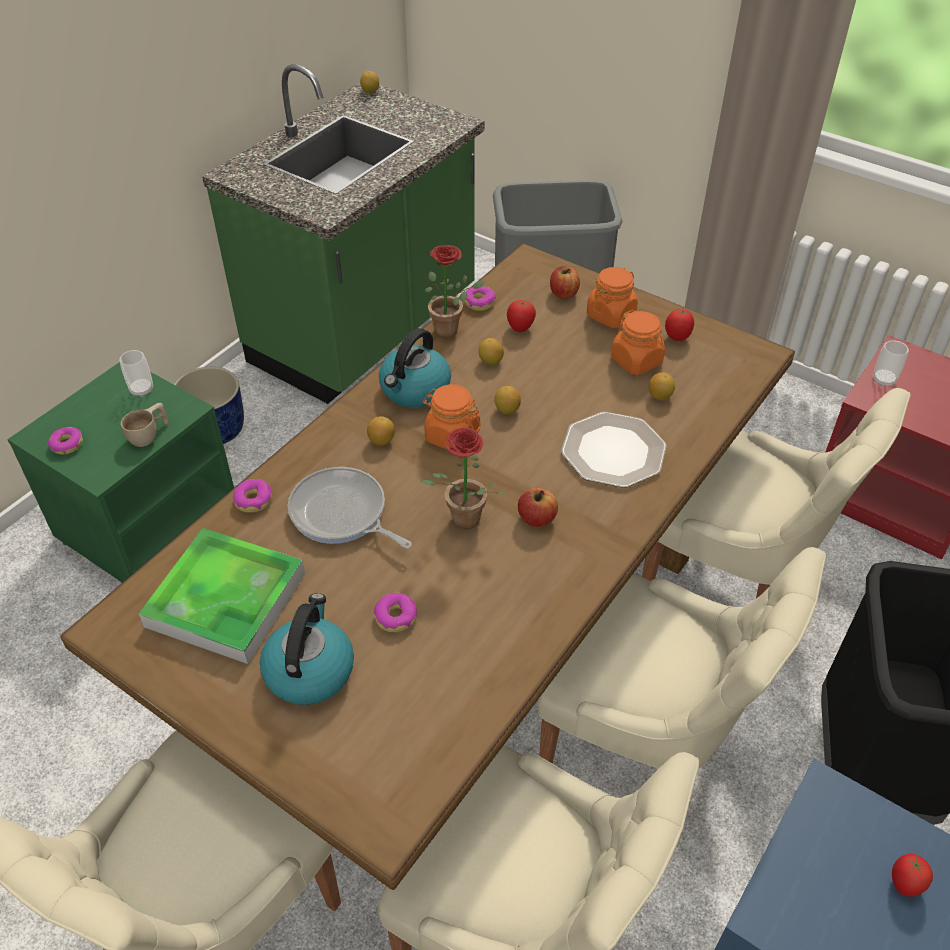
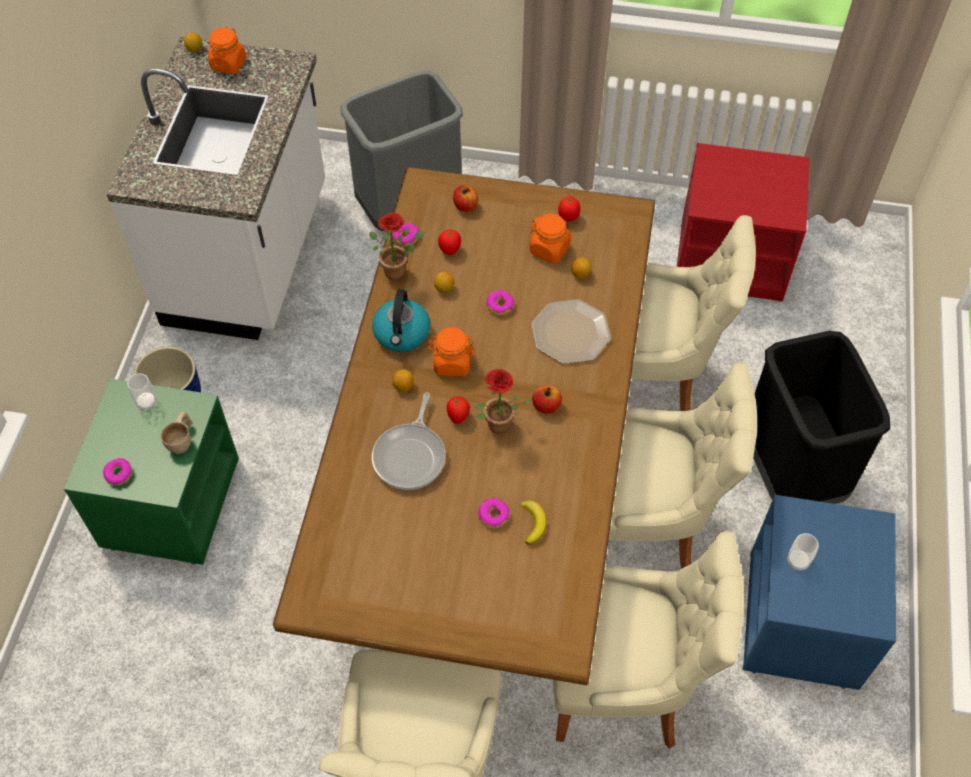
camera: 25 degrees left, 10 degrees up
(226, 600) = (372, 551): tray -> none
(253, 500) = (340, 470): donut -> donut (500, 305)
(309, 670) = (459, 575): kettle -> none
(342, 514) = (411, 456): frying pan -> frying pan turned 90 degrees counterclockwise
(366, 331) = (250, 257): green counter -> white counter
(439, 645) = (533, 523): none -> banana
(507, 410) = (479, 326): lemon -> none
(611, 315) = (511, 214): orange jar -> orange jar (228, 64)
(883, 380) = (709, 186): cup -> cup (798, 561)
(904, 883) = (854, 550): tomato -> tomato (458, 416)

